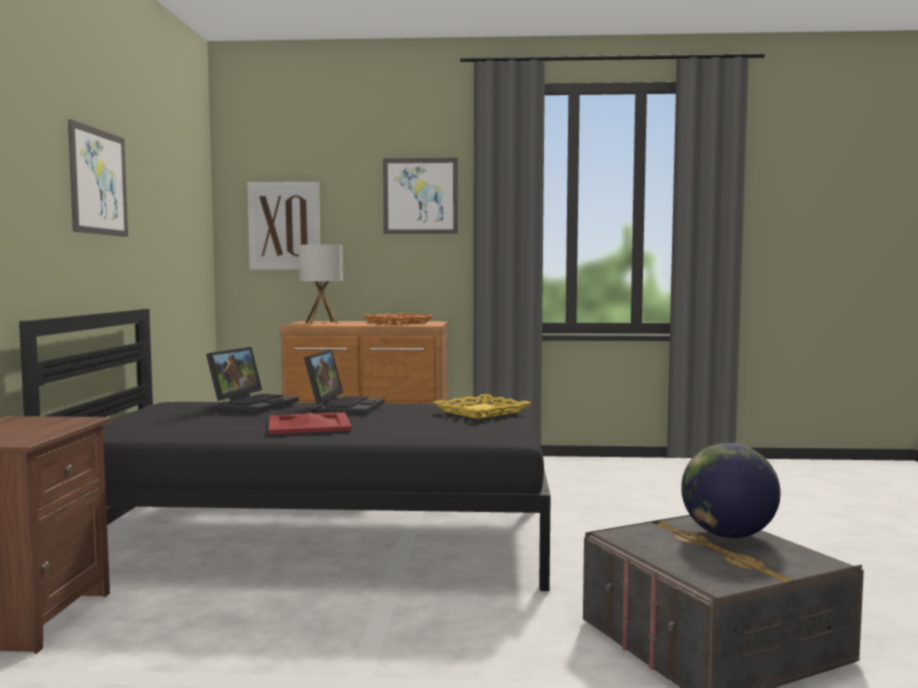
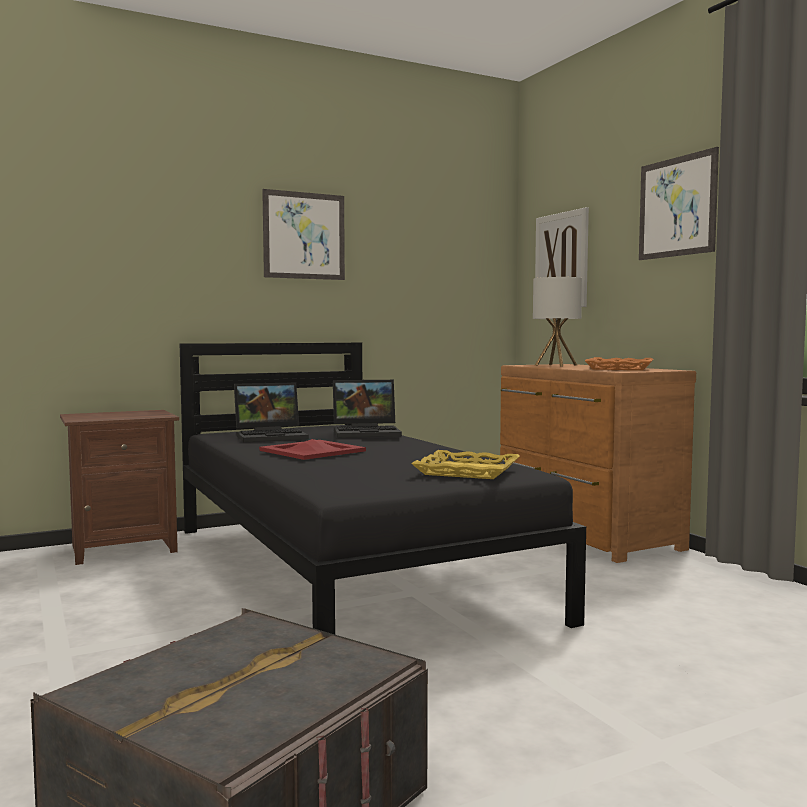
camera: 60 degrees right, 0 degrees up
(344, 406) = (409, 446): laptop -> laptop (272, 436)
(728, 535) = (301, 679): globe -> none

